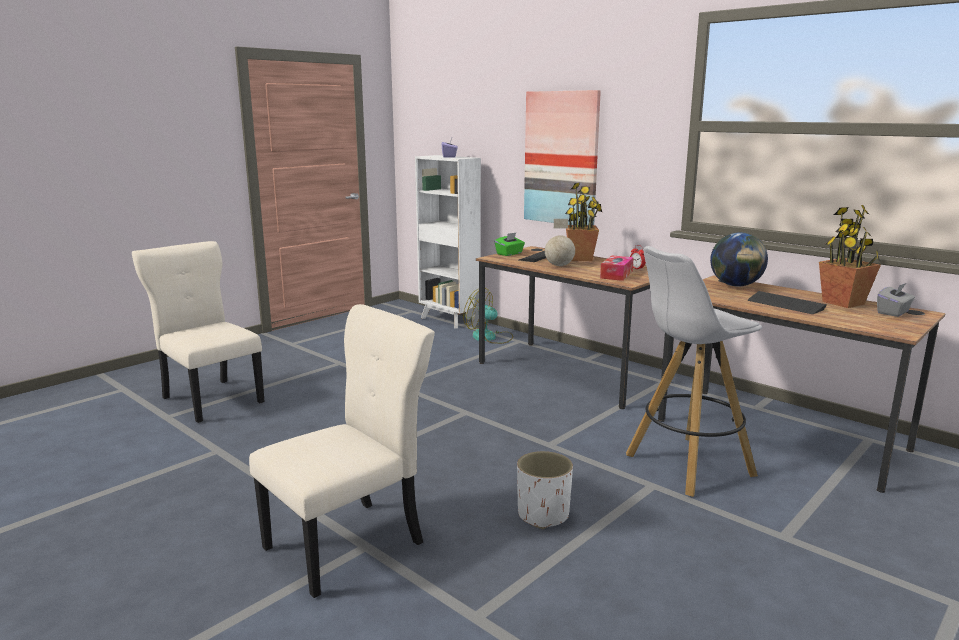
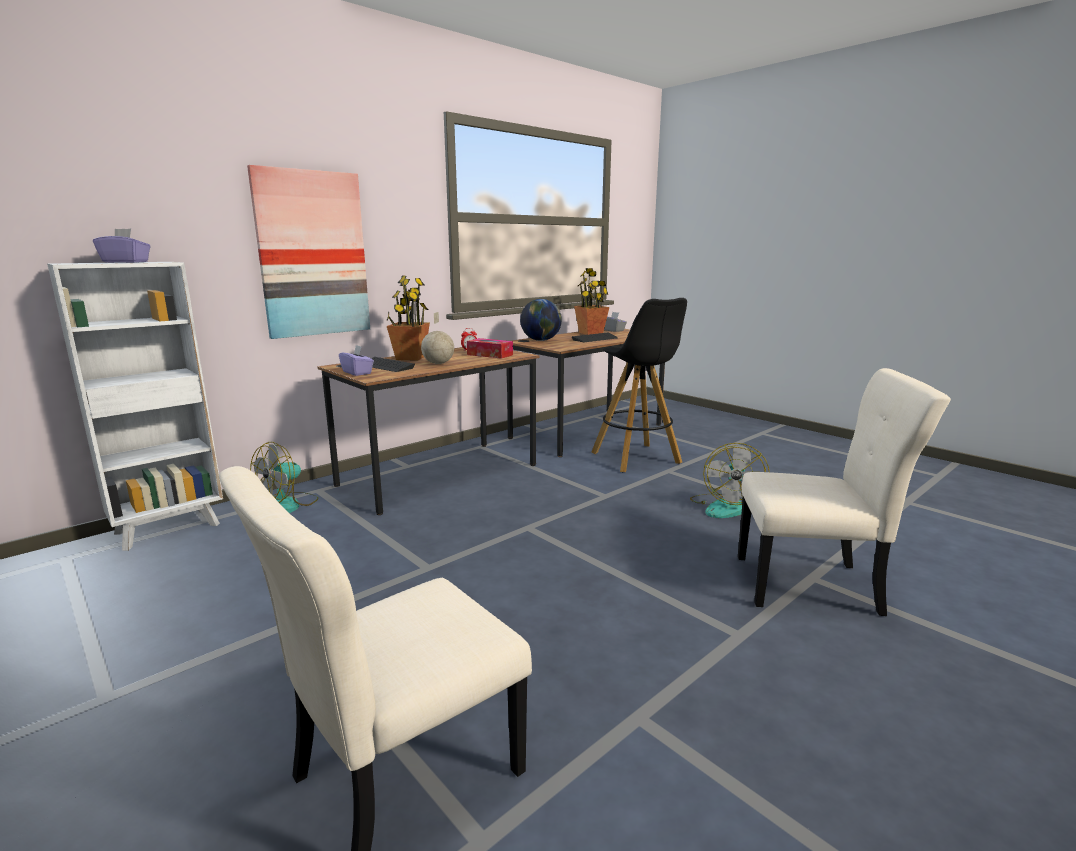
camera: 85 degrees left, 0 degrees up
(350, 543) = (813, 585): beige chair -> beige chair turned 135 degrees clockwise
(509, 254) = (357, 373): green tissue box -> purple tissue box
(543, 515) = (725, 506): white planter -> fan
(687, 466) = (636, 458): white stool -> black stool

